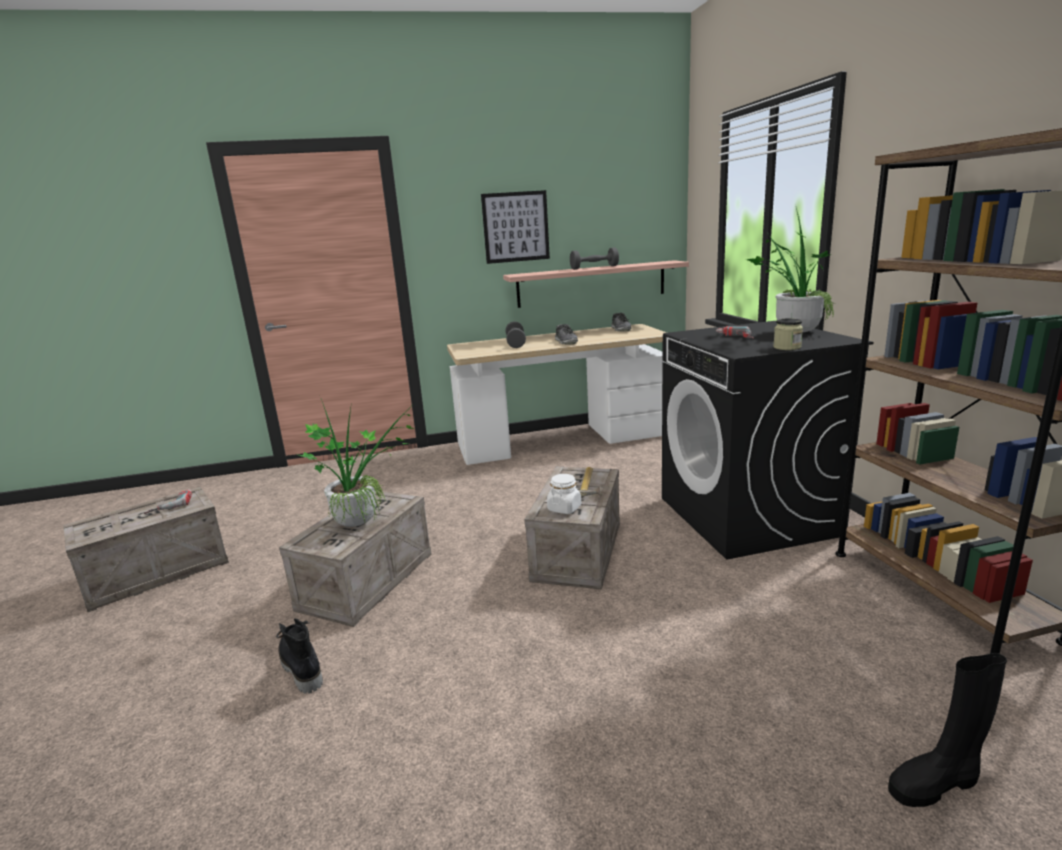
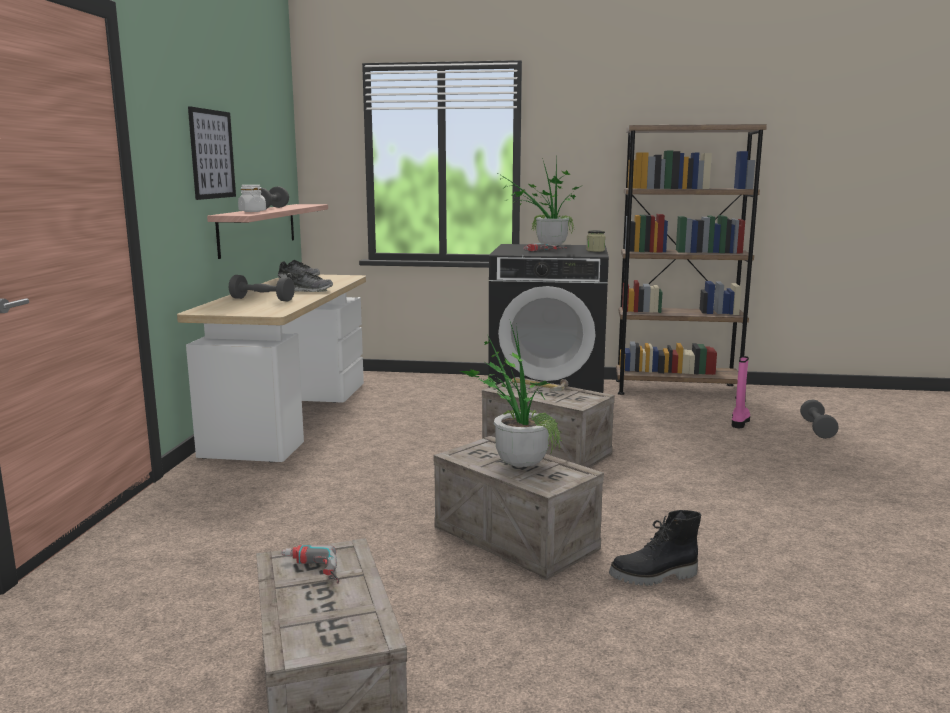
camera: 70 degrees left, 5 degrees down
(564, 508) = (575, 399): white jar -> white jar (252, 211)
(850, 676) = (739, 422): none -> pink boot
(935, 783) = (817, 429): black boot -> grey dumbbell

